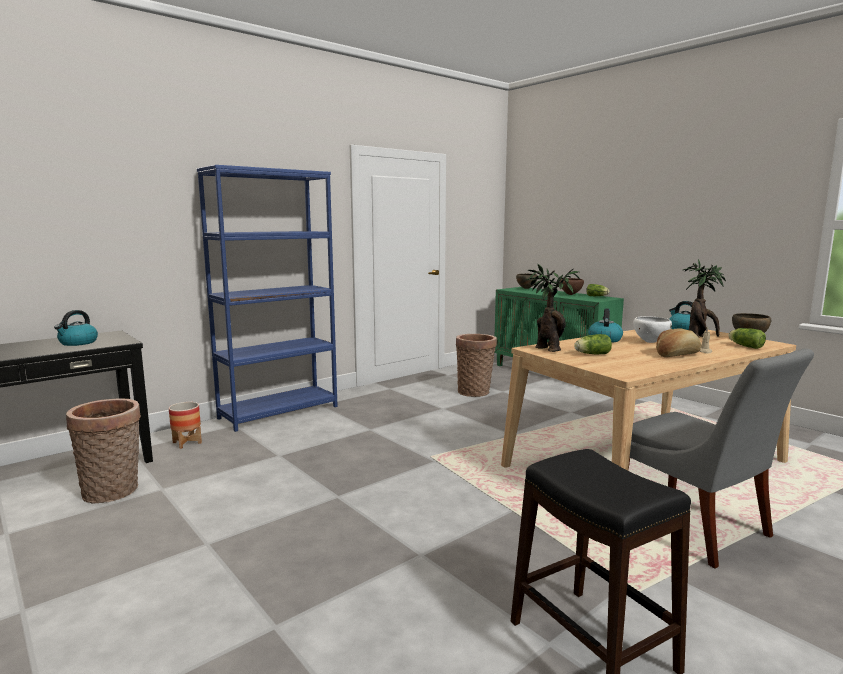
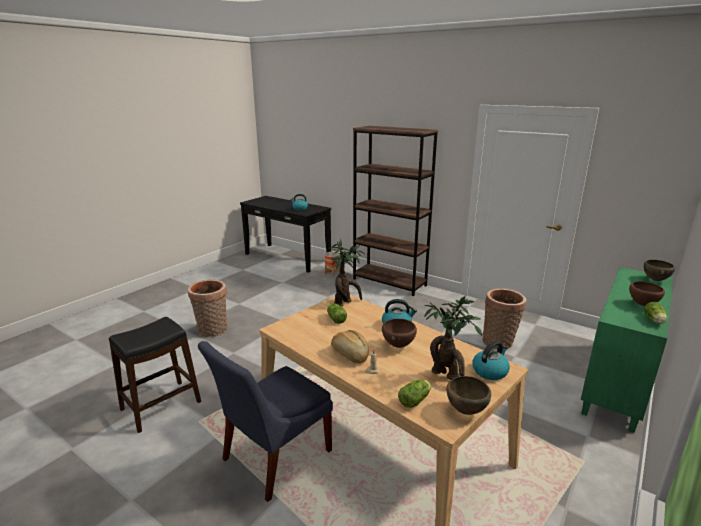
camera: 75 degrees right, 10 degrees up
(114, 492) = (277, 275): basket -> basket (212, 331)
(279, 412) = (389, 282): blue bookcase -> brown bookcase
(650, 342) = (398, 346): white bowl -> brown bowl
(696, 528) = (273, 457): grey chair -> blue chair

